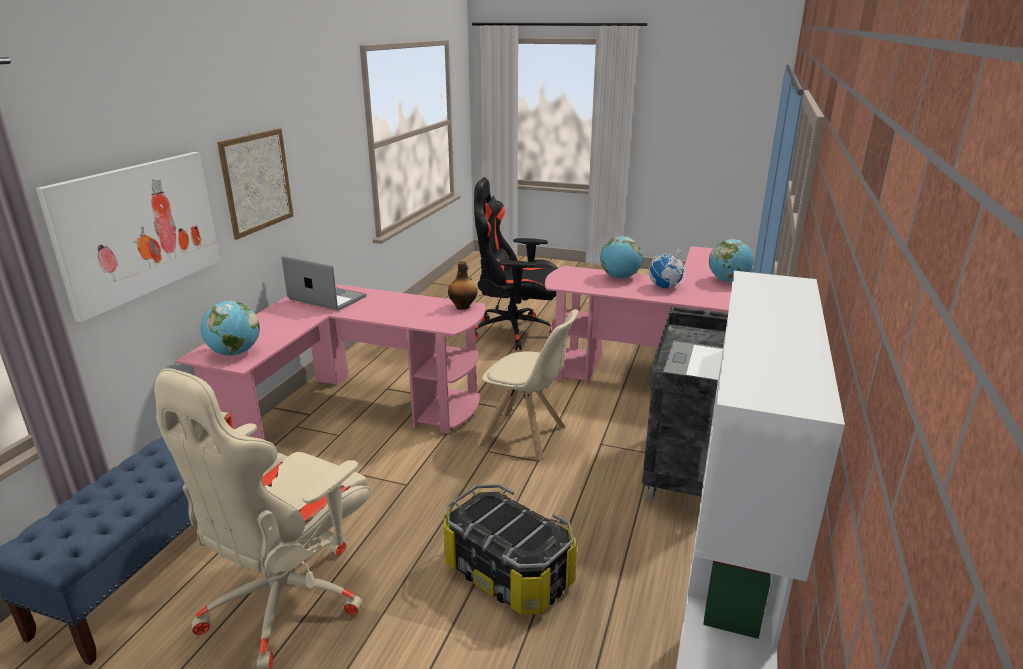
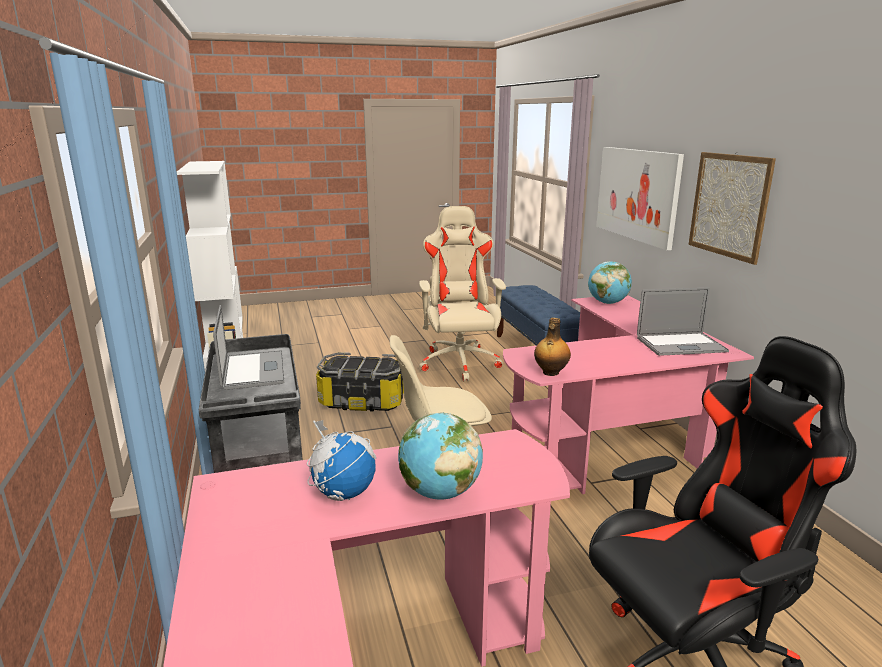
camera: 145 degrees right, 5 degrees down
(728, 281) = (220, 566): globe -> none

